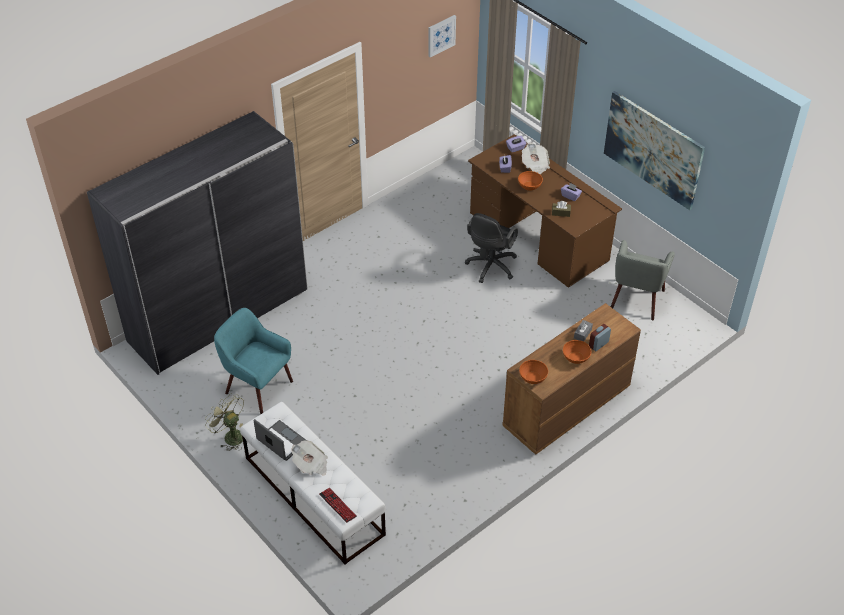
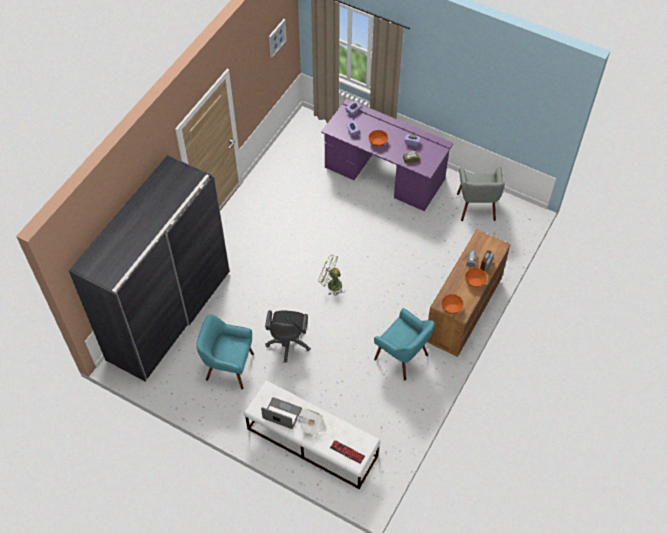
camera: 20 degrees left, 10 degrees up
(230, 436) = (226, 414): green fan -> green fan (331, 284)
(467, 435) = (402, 357): none -> turquoise armchair
(490, 267) = (359, 211): black office chair -> black office chair (288, 344)
(535, 165) = (374, 122): newspaper -> none
(538, 237) = (384, 174): brown desk -> purple desk
(653, 149) = (474, 97): picture -> none

